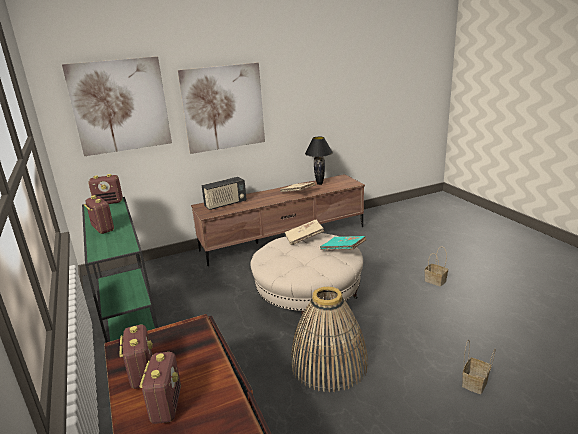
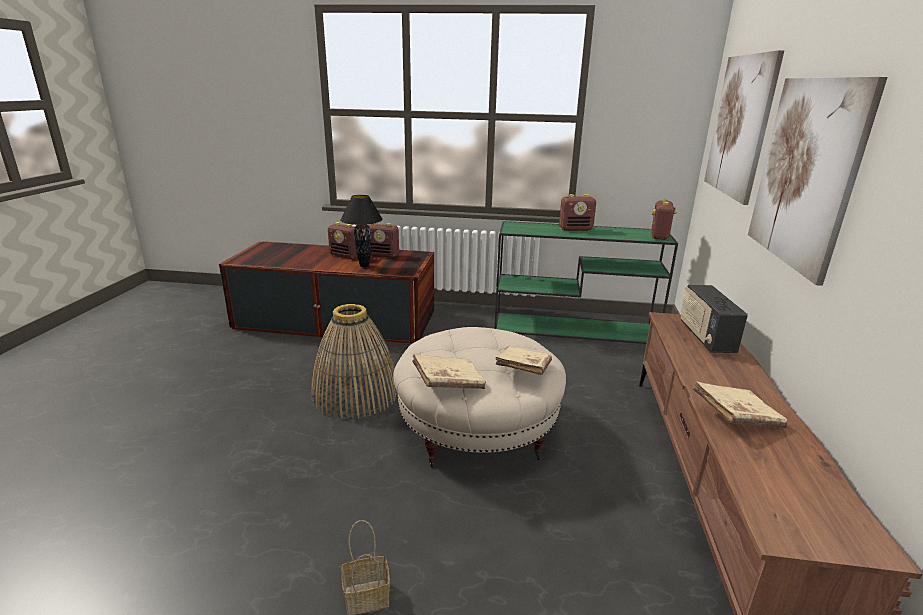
camera: 120 degrees right, 0 degrees up
(319, 183) = (802, 472): black table lamp -> black table lamp (364, 266)
(343, 249) = (448, 382): turquoise book -> beige book
(475, 384) = (195, 460): basket -> none

